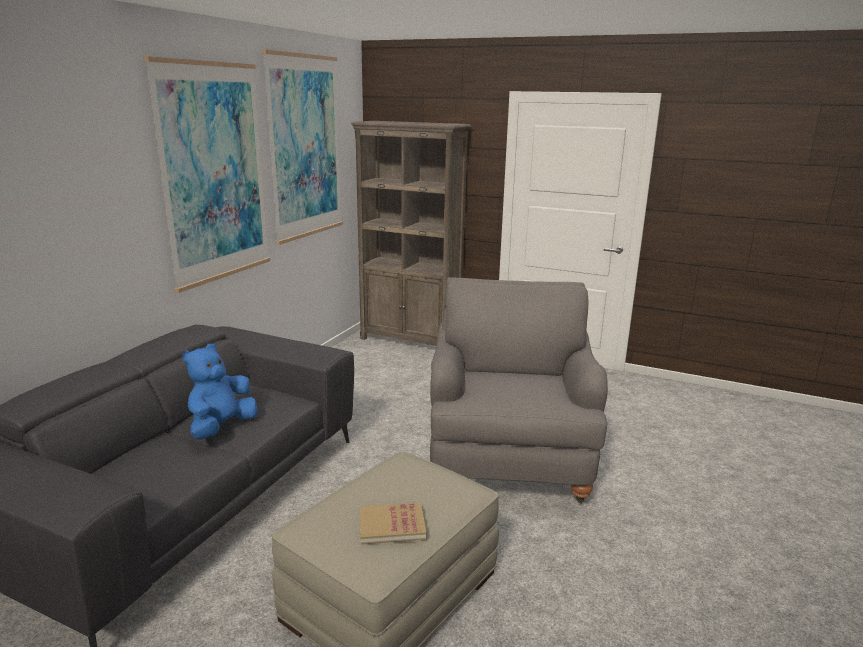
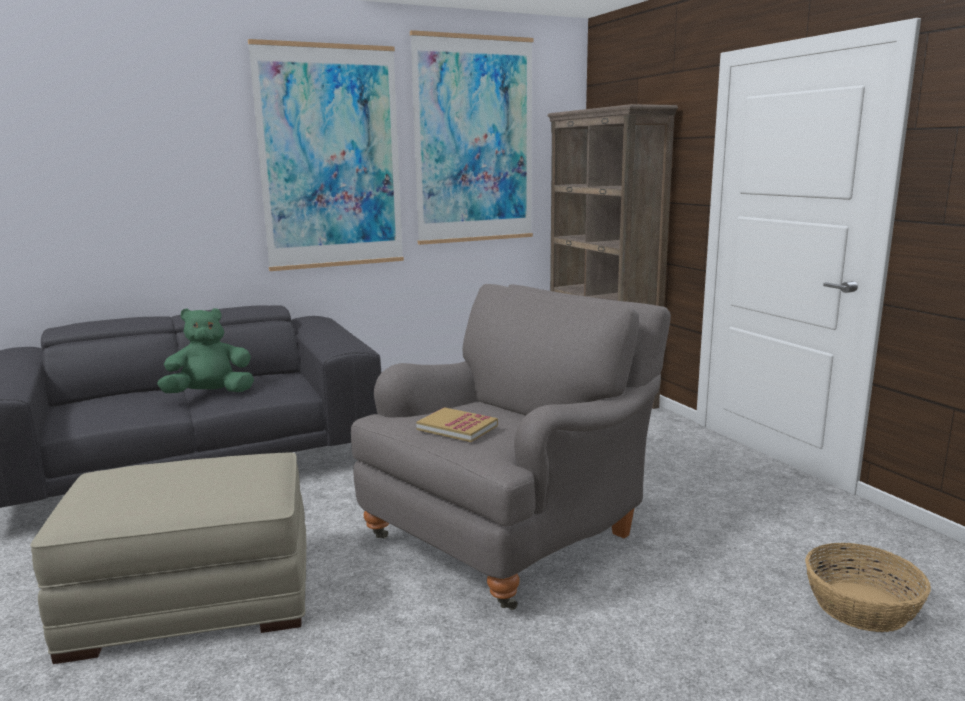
camera: 40 degrees right, 5 degrees down
(221, 427) = (210, 394): blue plush toy -> green plush toy
(392, 525) = (143, 496): book -> book (457, 427)
(700, 430) = (862, 606): none -> basket

